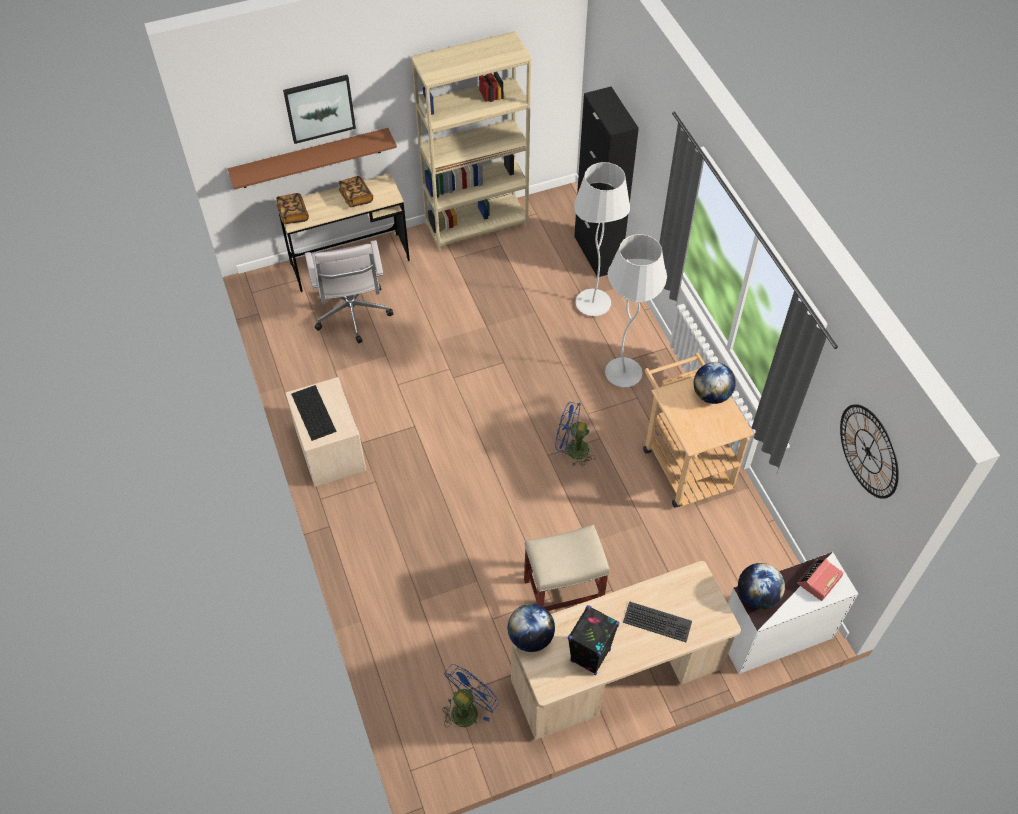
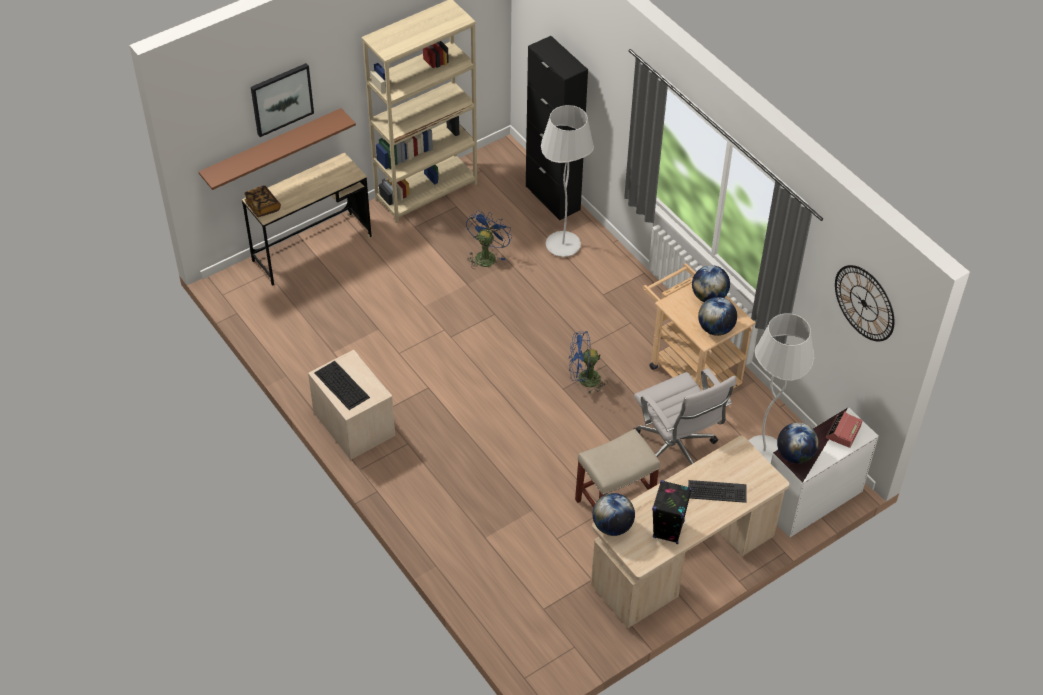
camera: 15 degrees left, 5 degrees down
(353, 316) = (333, 299): white office chair -> white office chair (676, 451)
(356, 197) = (319, 180): book -> none
(467, 708) = (558, 616): blue fan -> blue fan (486, 255)
(623, 374) = (611, 303): white floor lamp -> white floor lamp (764, 452)
(708, 432) = (715, 328): none -> globe

